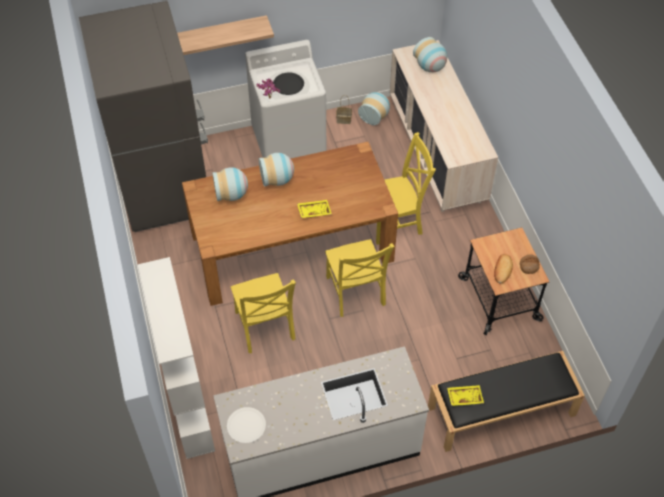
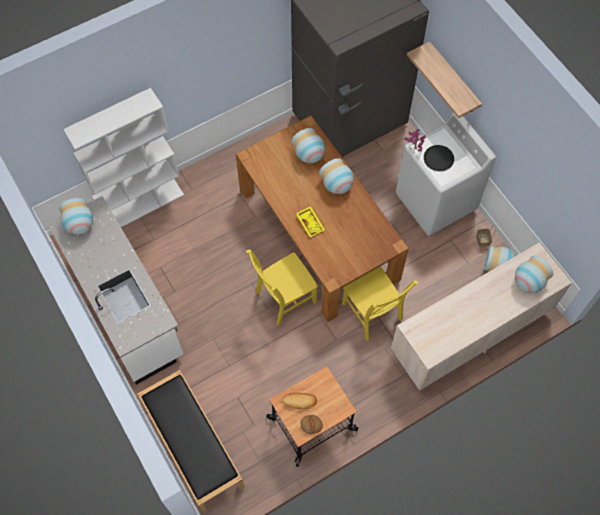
camera: 75 degrees right, 10 degrees up
(246, 425) = (80, 225): white plate -> vase
(265, 328) = (229, 237): yellow chair -> none
(464, 397) = (170, 398): yellow tray -> none

